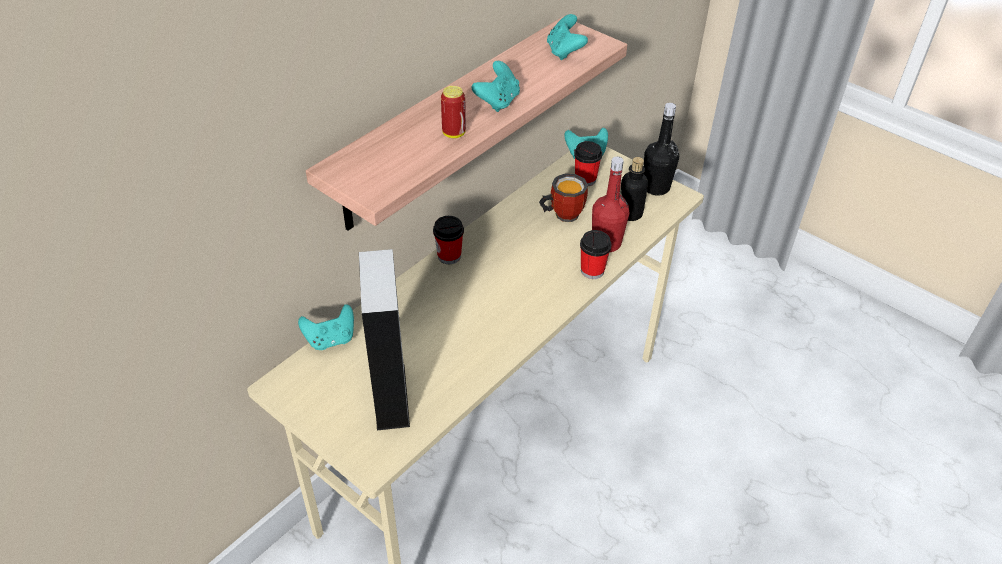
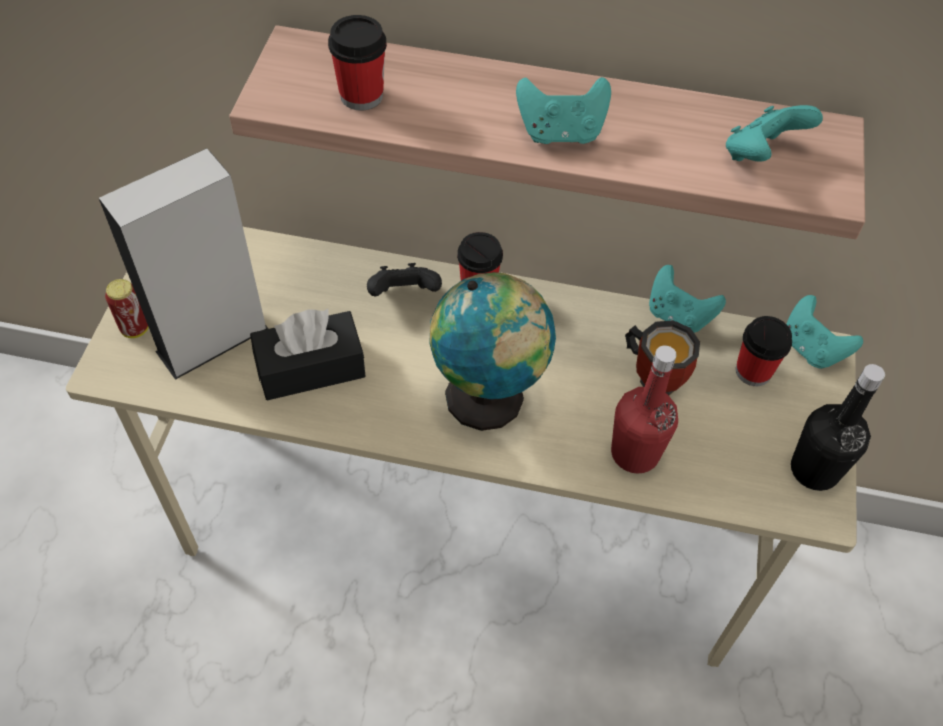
camera: 60 degrees right, 10 degrees up
(330, 340) = (267, 245): turquoise game controller -> turquoise game controller (678, 316)
(428, 290) = (404, 295): none -> black game controller
(452, 354) = (310, 368): none -> black tissue box
(454, 133) = (448, 119): can -> can (135, 328)
(533, 284) = (489, 399): none -> globe
(592, 271) = (564, 459): cup -> cup (361, 96)
(630, 213) = (724, 458): bottle -> none

